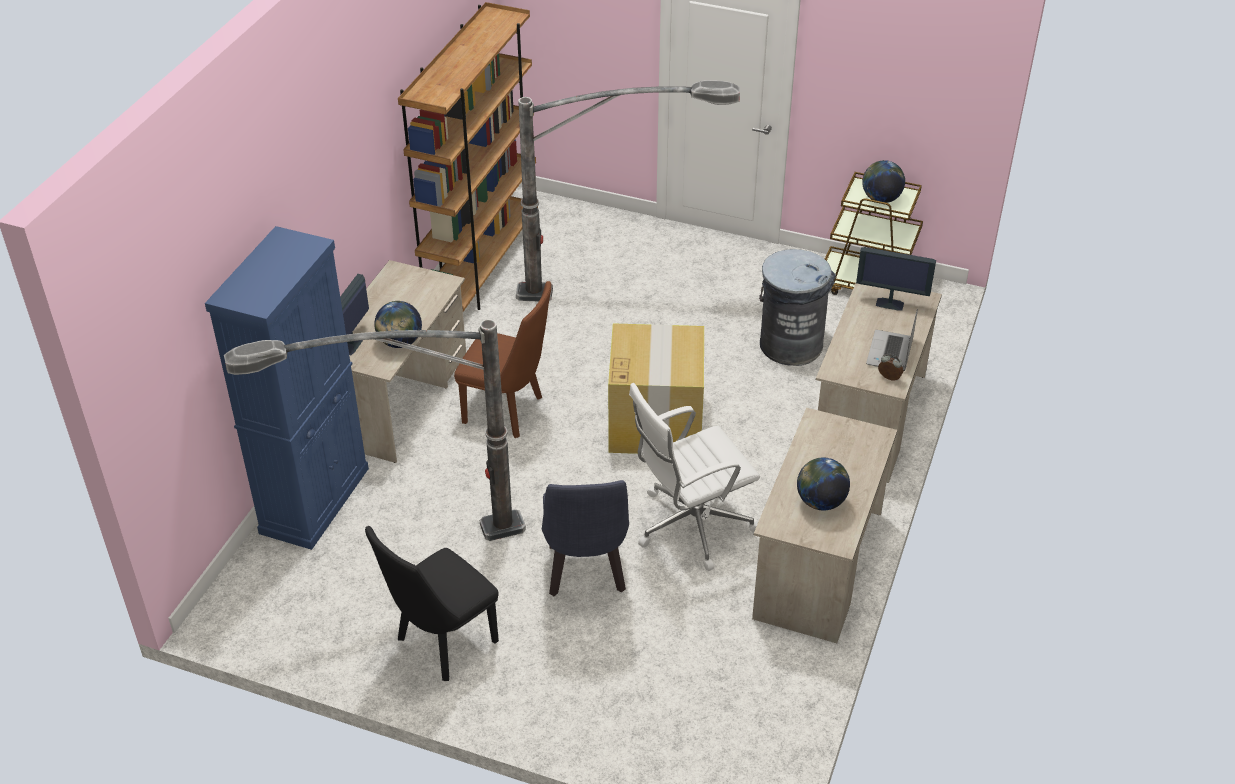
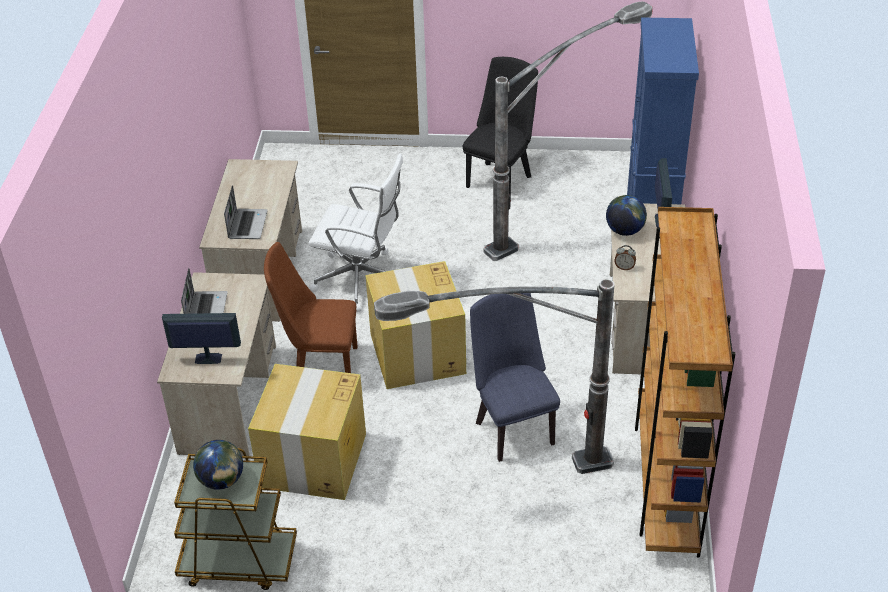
camera: 165 degrees right, 0 degrees up
(509, 411) = (545, 335): brown chair -> brown chair (320, 366)
(586, 574) = (426, 234): blue chair -> blue chair (512, 427)
(690, 525) = (362, 280): white office chair -> white office chair turned 60 degrees clockwise
(790, 345) = (313, 461): grey trash can -> cardboard box
(820, 502) = (253, 186): globe -> none
(835, 446) = (247, 224): none -> laptop
(888, 378) = (207, 286): alarm clock -> alarm clock (624, 267)

